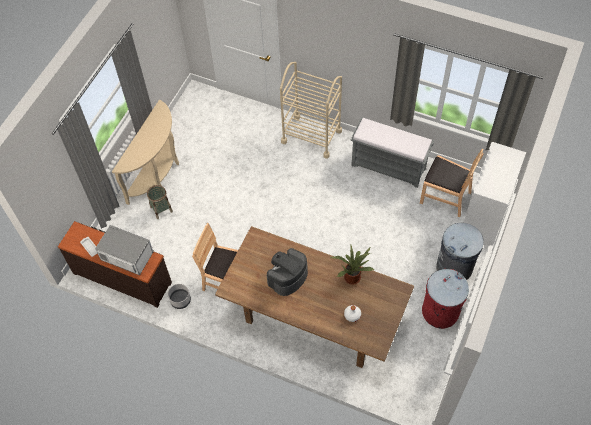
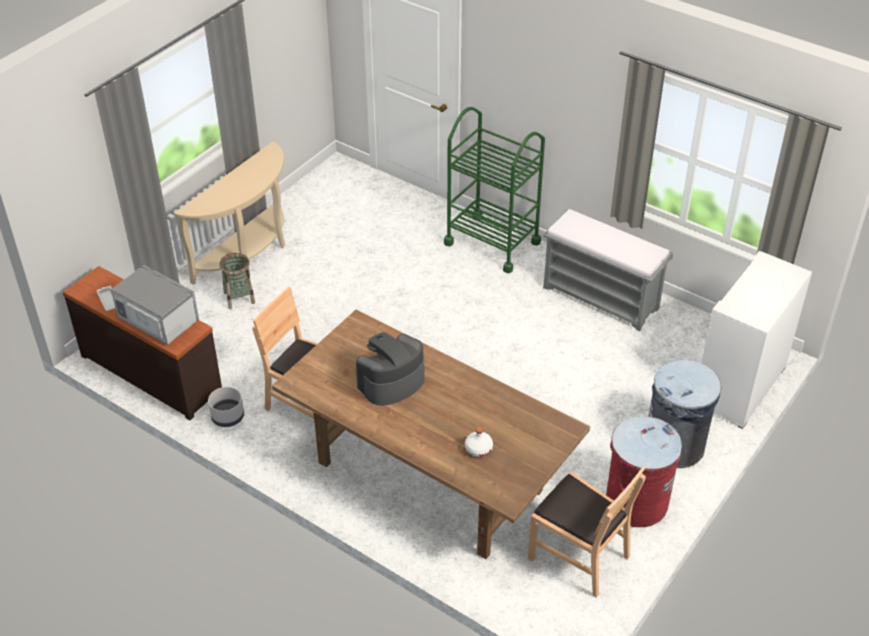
camera: 10 degrees right, 15 degrees down
(311, 136) = (492, 243): beige cart -> green cart
(352, 276) = (494, 397): potted plant -> none
(445, 197) = (681, 350): brown chair -> brown chair (579, 556)

